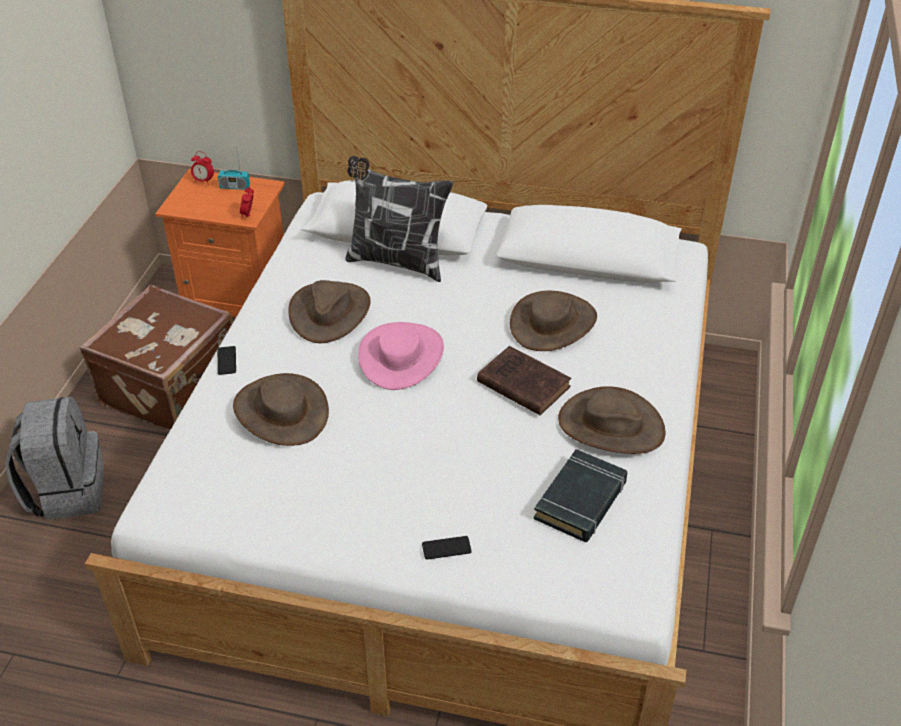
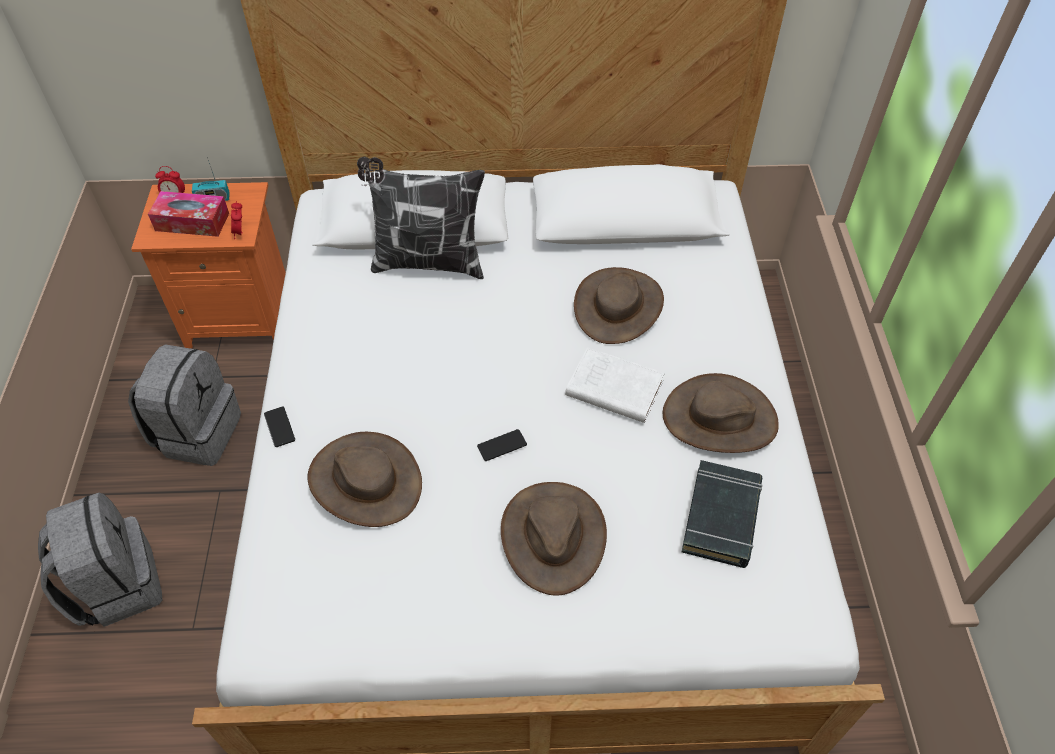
camera: 15 degrees left, 10 degrees up
(172, 387) = (197, 432): brown suitcase -> grey backpack
(211, 201) = (192, 222): none -> tissue box
(329, 312) = (376, 341): brown hat -> brown hat (553, 536)
(402, 356) = (474, 381): pink hat -> none
(446, 548) = (603, 611): phone -> phone (502, 445)
(521, 384) = (612, 388): brown book -> white book

